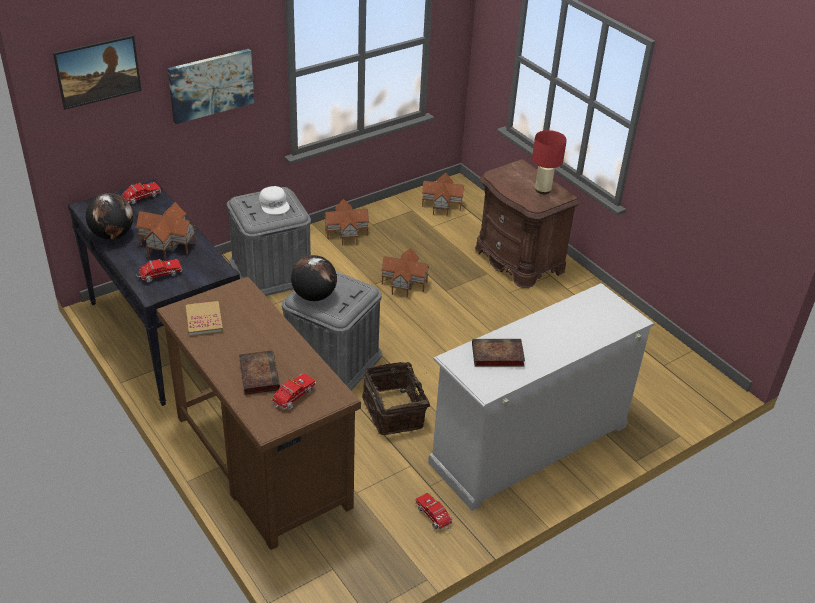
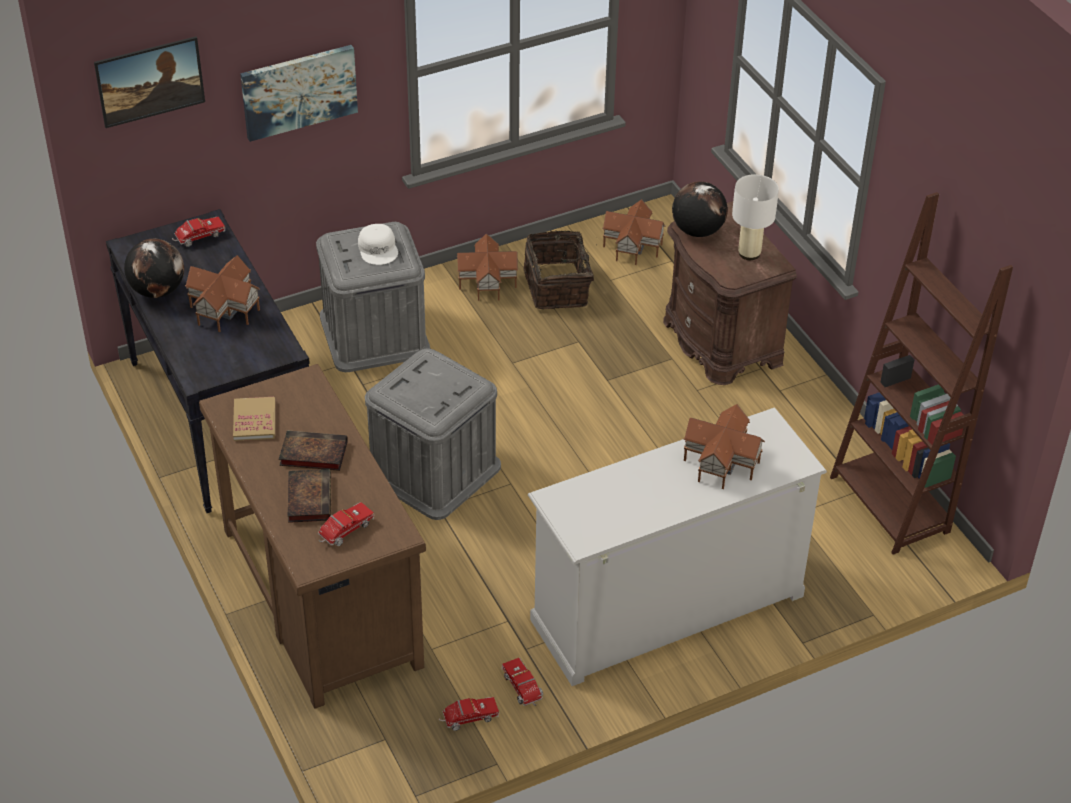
camera: 10 degrees right, 5 degrees up
(159, 275) = (208, 353): toy truck -> toy truck (468, 718)
(314, 296) = (406, 389): globe -> globe (697, 231)
(395, 411) = (502, 547): basket -> basket (558, 287)
(405, 283) = (554, 365): toy house -> toy house (723, 461)
(496, 355) = (606, 498): book -> book (311, 454)
(542, 190) = (749, 254): red table lamp -> white table lamp
(666, 357) = (890, 504): none -> brown bookcase

